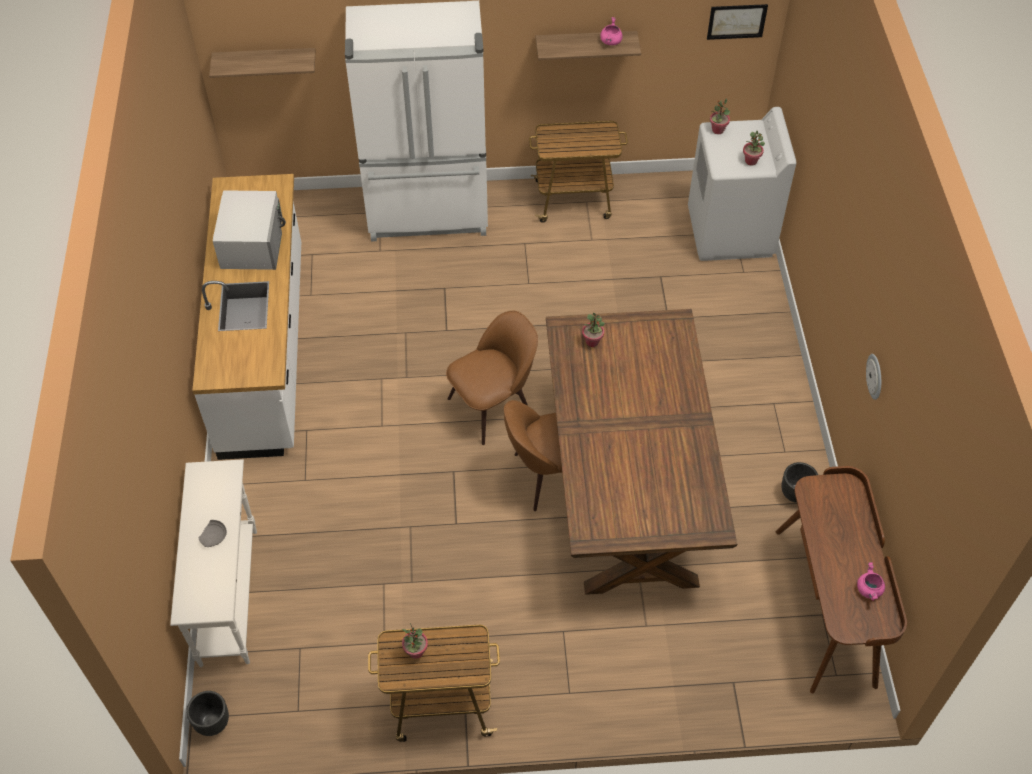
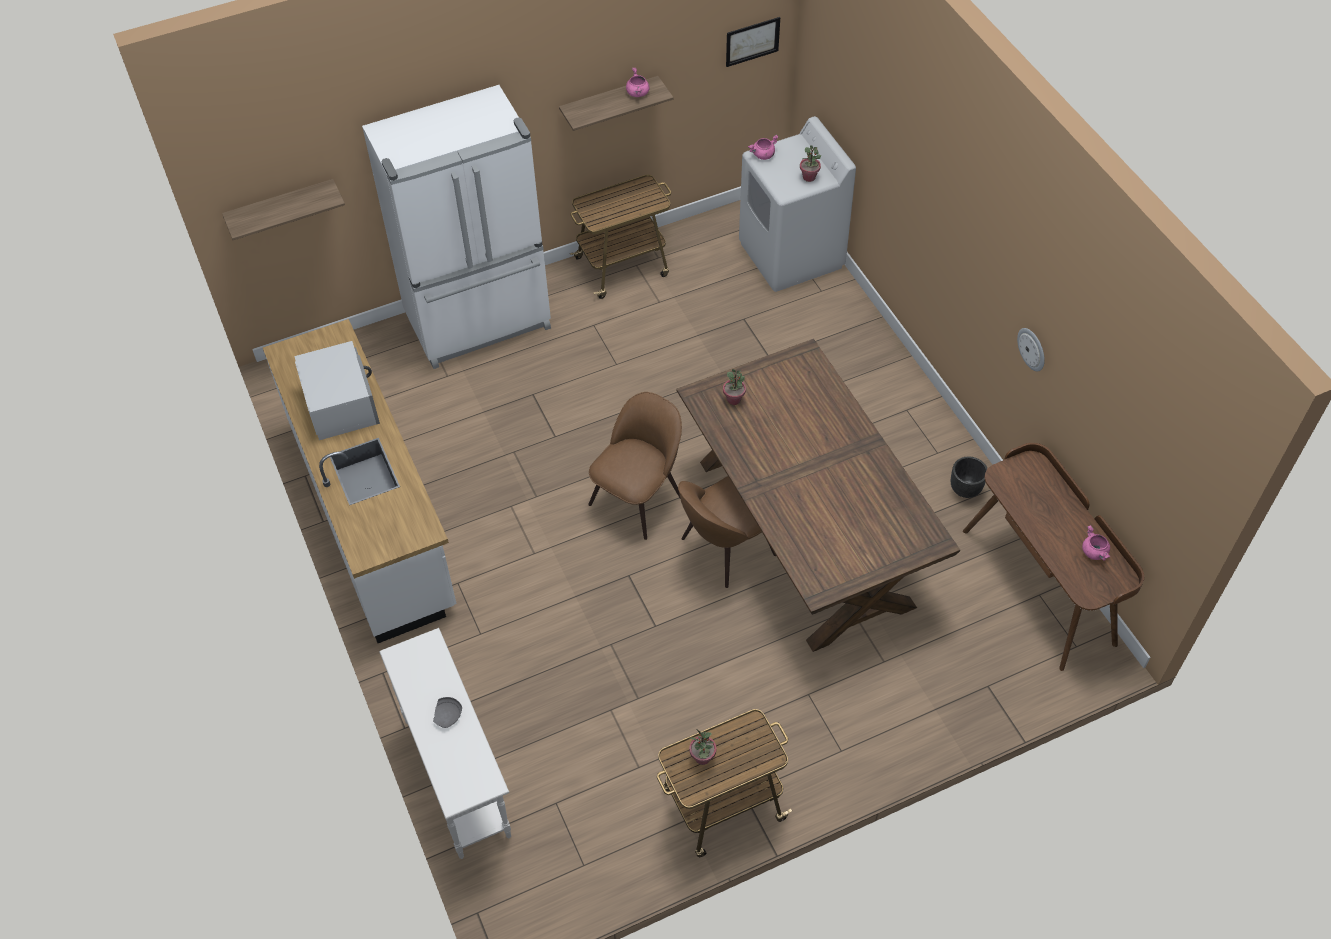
camera: 20 degrees left, 0 degrees up
(212, 723) = (501, 910): black planter -> none
(717, 130) = (763, 155): potted plant -> pink cooking pot

